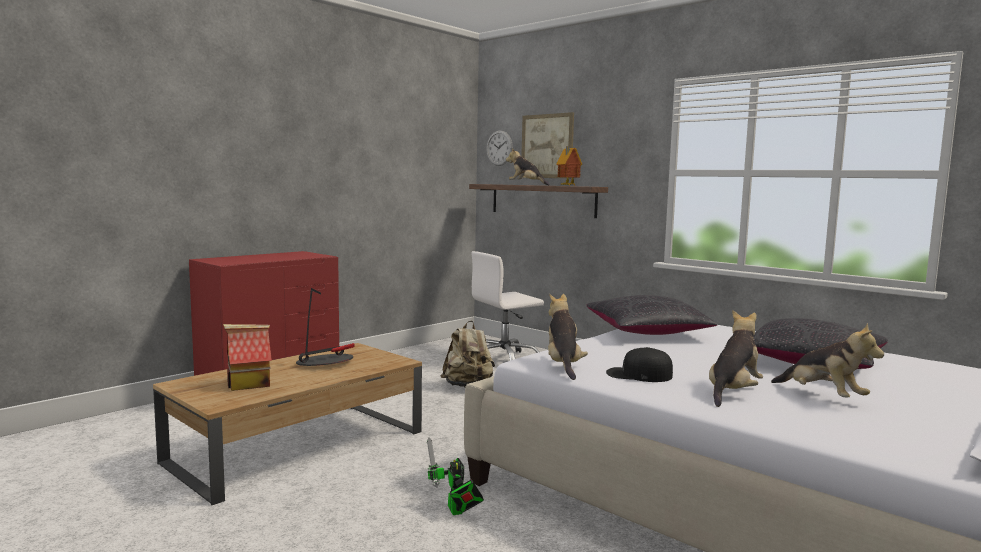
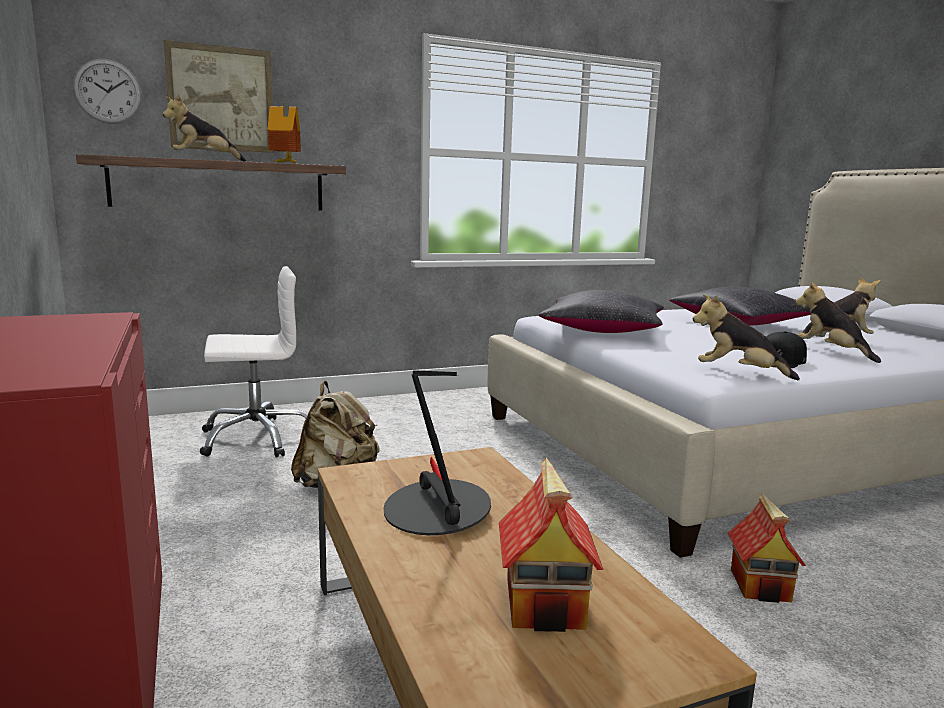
camera: 65 degrees left, 5 degrees up
(456, 511) = (761, 586): toy robot -> toy house
(504, 360) = (257, 438): white office chair -> white office chair turned 105 degrees counterclockwise

